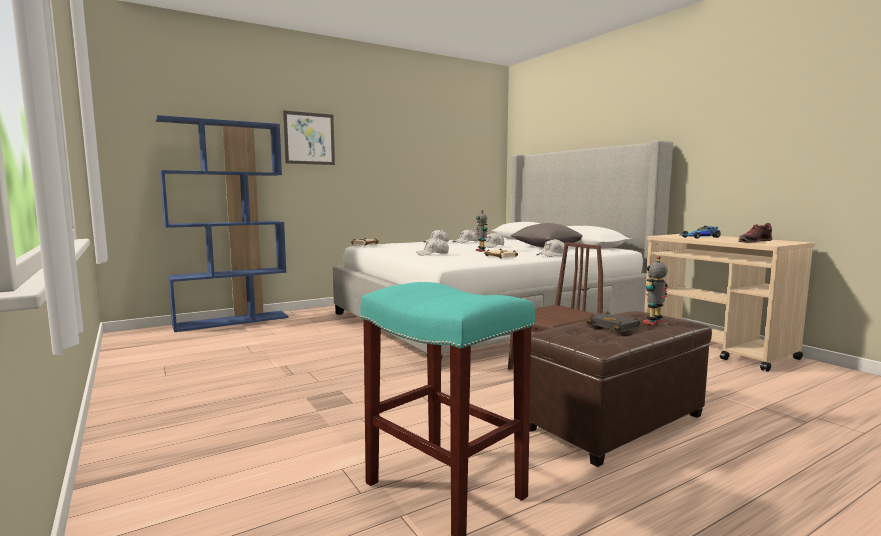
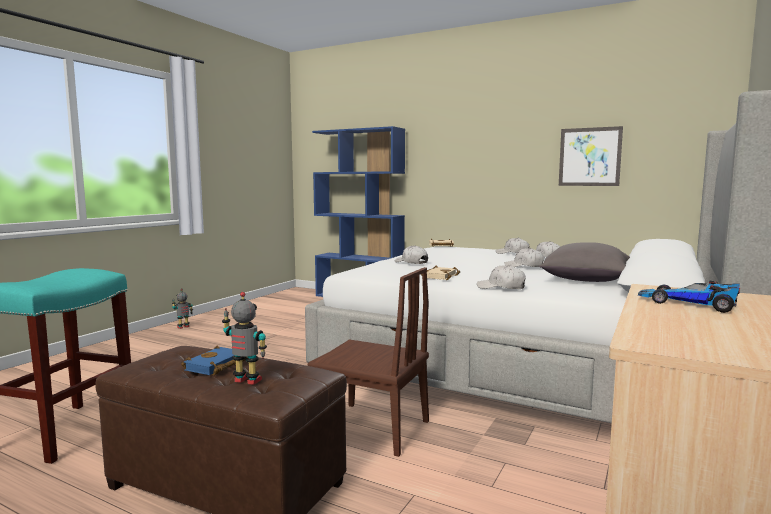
camera: 60 degrees right, 0 degrees up
(309, 138) = (438, 135): picture -> picture (589, 157)
(481, 251) = (478, 268): toy robot -> toy robot (183, 327)
(615, 326) = (216, 366): black book -> blue book
(754, 241) = (692, 333): shoe -> none

